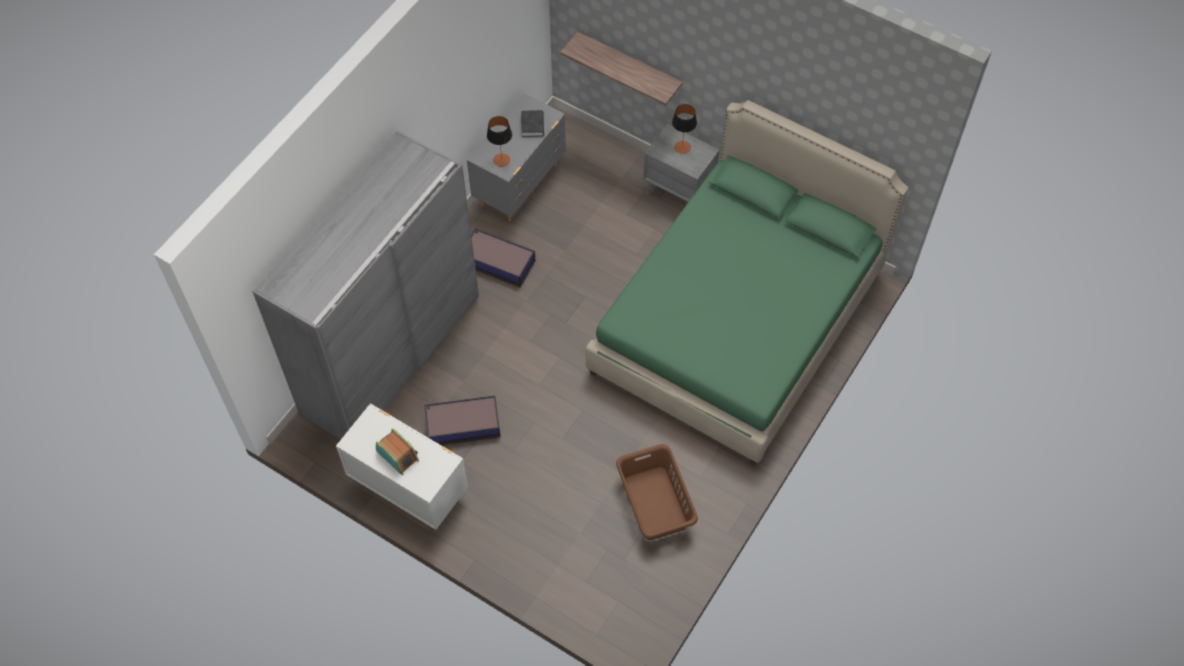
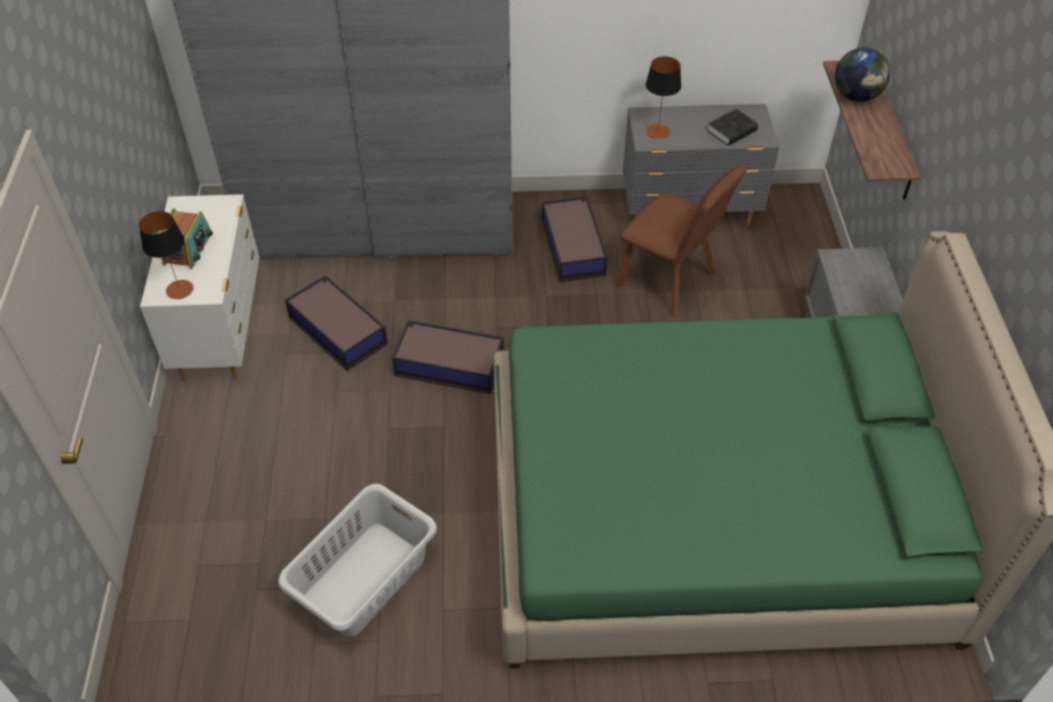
camera: 55 degrees right, 10 degrees down
(538, 382) = (448, 364): none -> storage box
(567, 233) = (670, 282): none -> brown chair
(601, 60) = (856, 96): none -> globe
(654, 504) = (363, 579): brown laundry basket -> grey laundry basket
(682, 147) = (867, 278): table lamp -> table lamp (179, 289)

